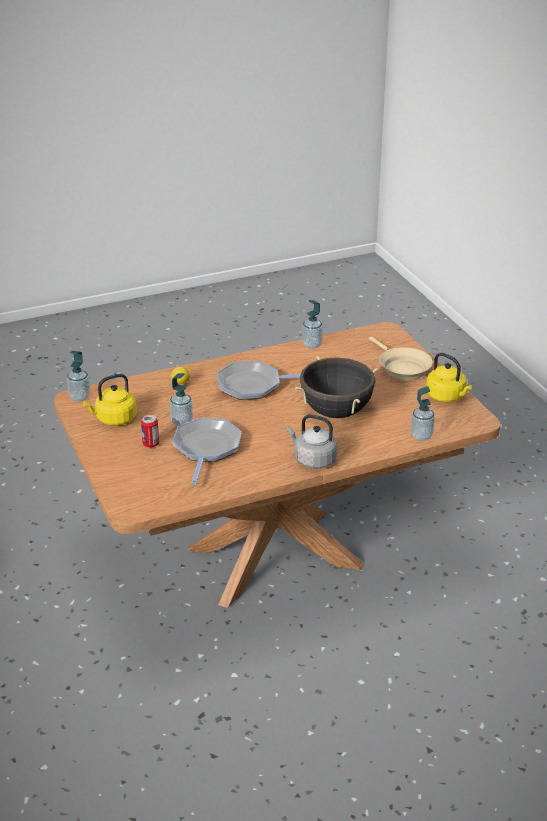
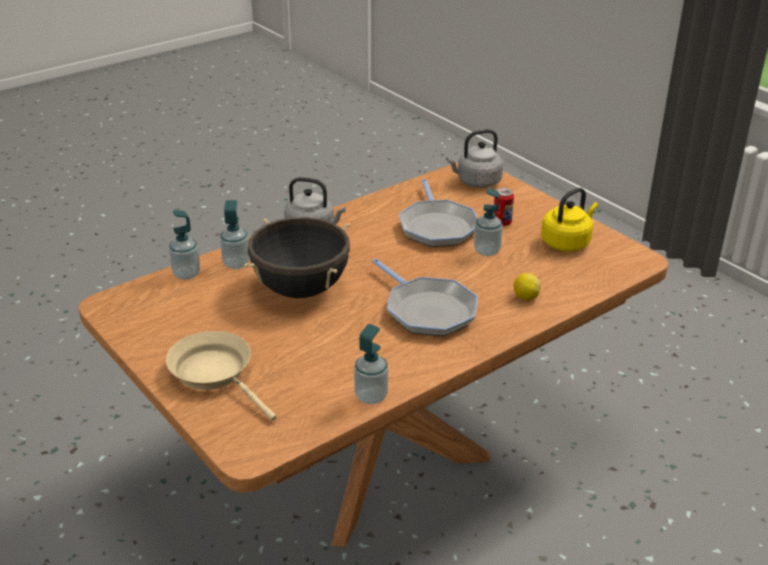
camera: 165 degrees right, 0 degrees up
(79, 397) = (635, 262): soap dispenser -> soap dispenser (236, 264)
(139, 491) = (476, 182): none -> grey kettle
(253, 385) = (427, 310): frying pan -> frying pan turned 75 degrees clockwise
(447, 397) = (147, 333): yellow kettle -> none

